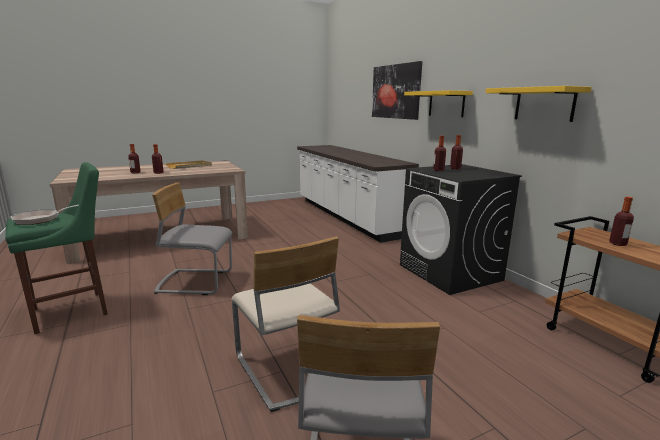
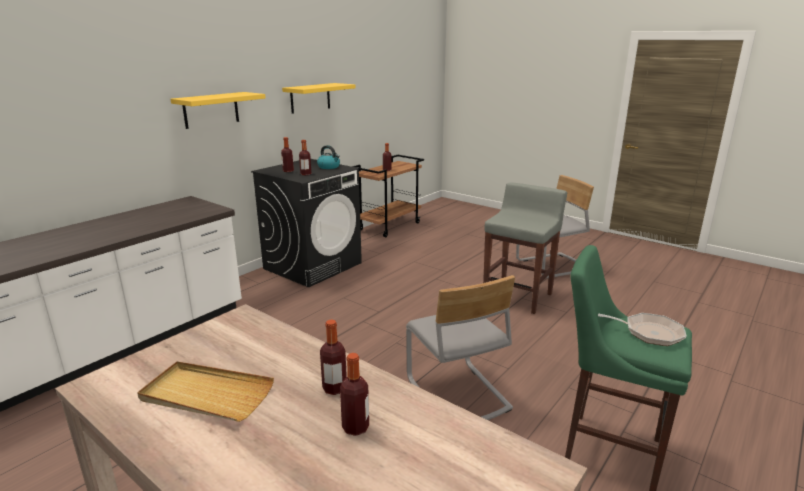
camera: 115 degrees left, 5 degrees up
(287, 369) = (518, 296): beige chair -> grey stool
(395, 91) = (94, 103): picture -> none
(468, 176) = (329, 167): none -> kettle

